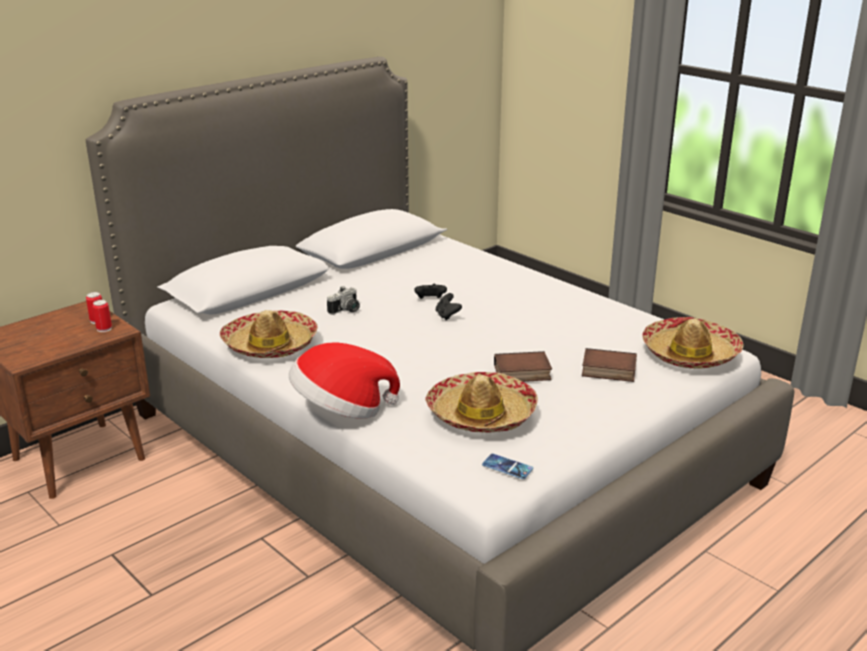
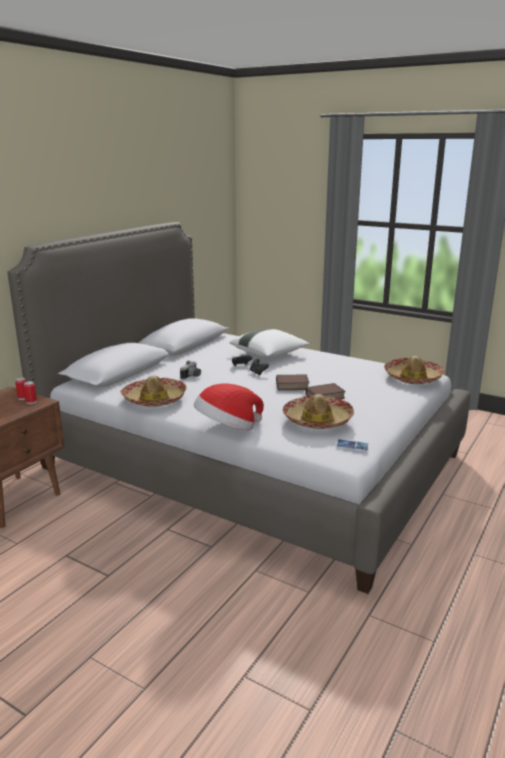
camera: 15 degrees left, 5 degrees down
(486, 283) = (269, 354): none -> white pillow
(607, 371) = (373, 391): book -> book (291, 386)

